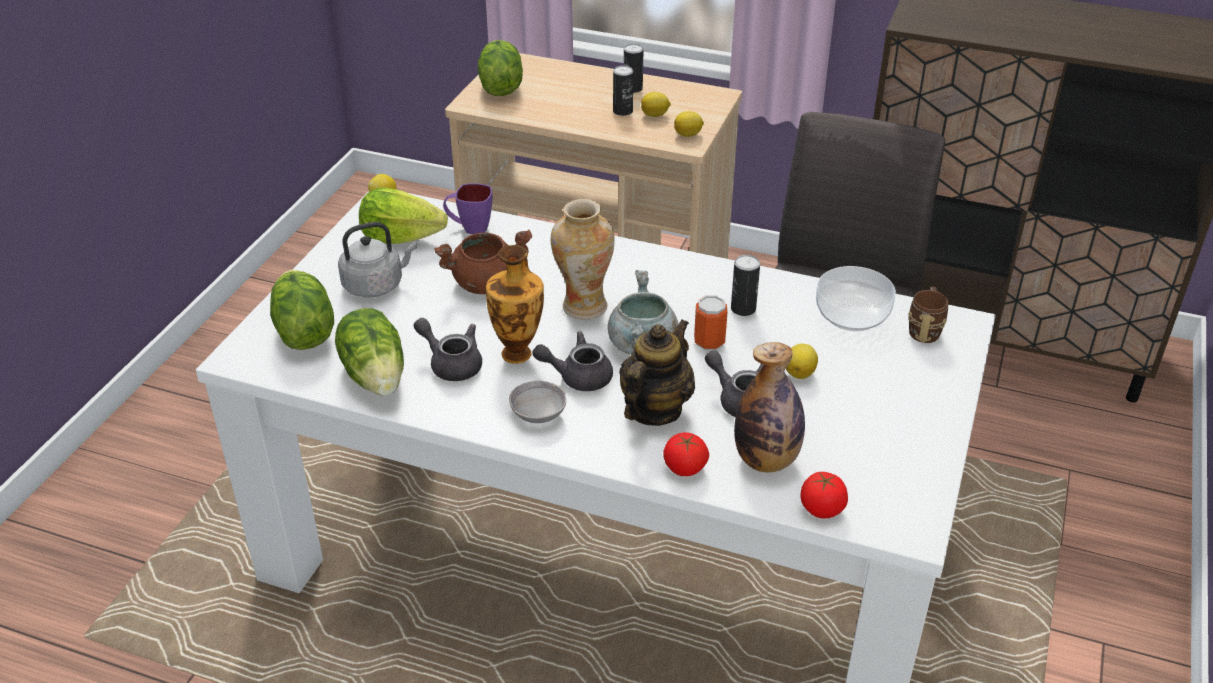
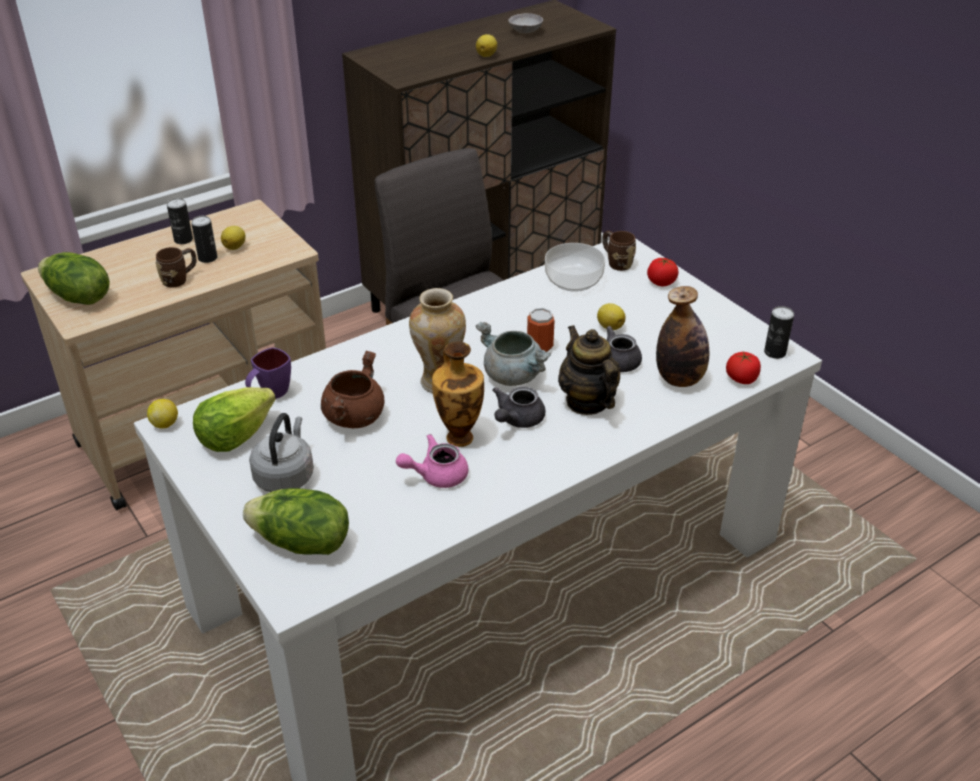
camera: 55 degrees left, 0 degrees up
(376, 375) = (407, 521): lettuce -> none
(451, 363) = (436, 475): grey teapot -> pink teapot
(538, 414) = (540, 456): grey bowl -> grey bowl (525, 31)
(578, 114) = (180, 279): none -> brown mug
(684, 467) = (657, 415): tomato -> tomato (661, 282)
(688, 135) = (282, 245): lemon -> lemon (487, 55)
(743, 309) = (520, 317): can -> can (775, 352)

